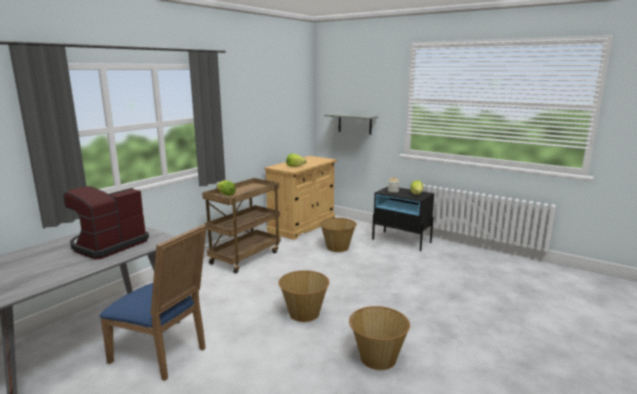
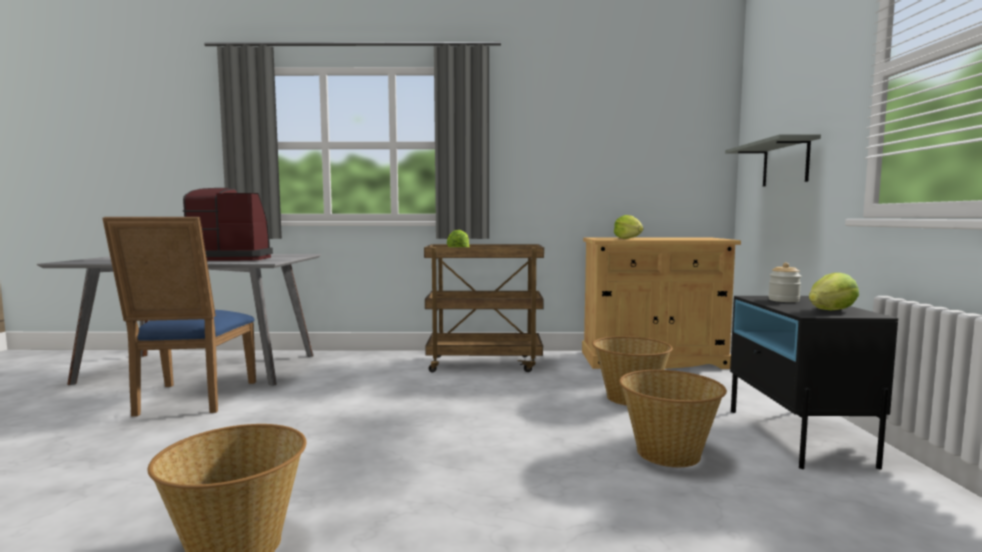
camera: 55 degrees right, 10 degrees down
(304, 313) = (359, 438): basket -> basket (668, 453)

